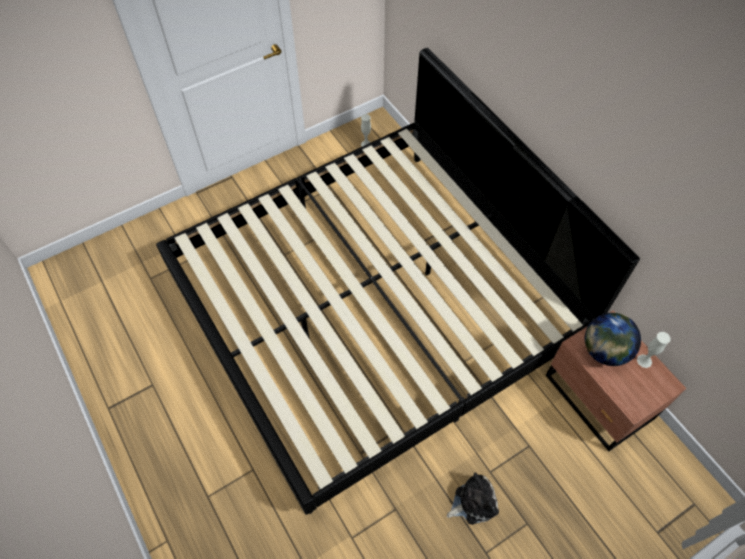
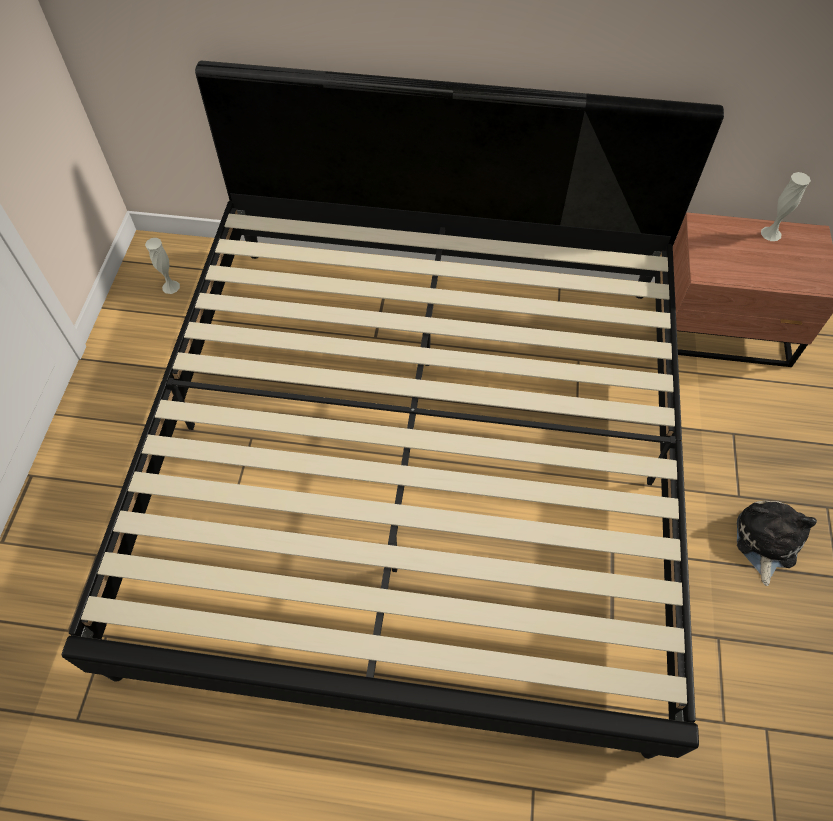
camera: 50 degrees left, 0 degrees up
(604, 351) = (732, 256): globe -> none

